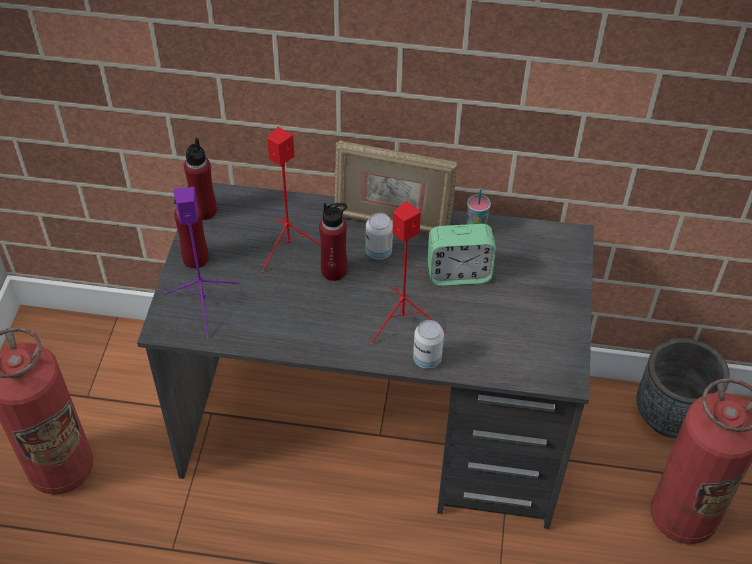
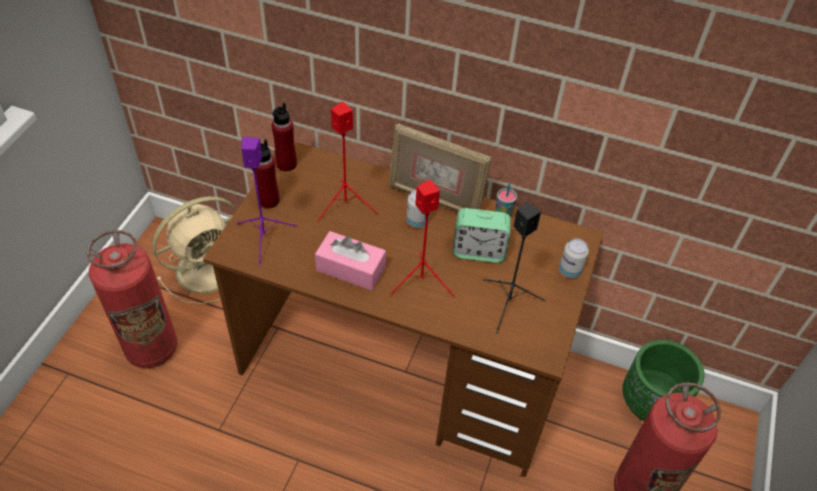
camera: 10 degrees right, 0 degrees up
(106, 357) = (208, 268): none -> beige fan
(317, 321) = (351, 269): none -> pink tissue box
(334, 271) = (376, 230): red bottle -> none
(374, 431) = (402, 367): grey desk -> brown desk
(427, 359) = (433, 317): can -> can (569, 271)
(509, 327) = (509, 303): none -> black speaker
(671, 415) = (650, 403): grey planter -> green planter

